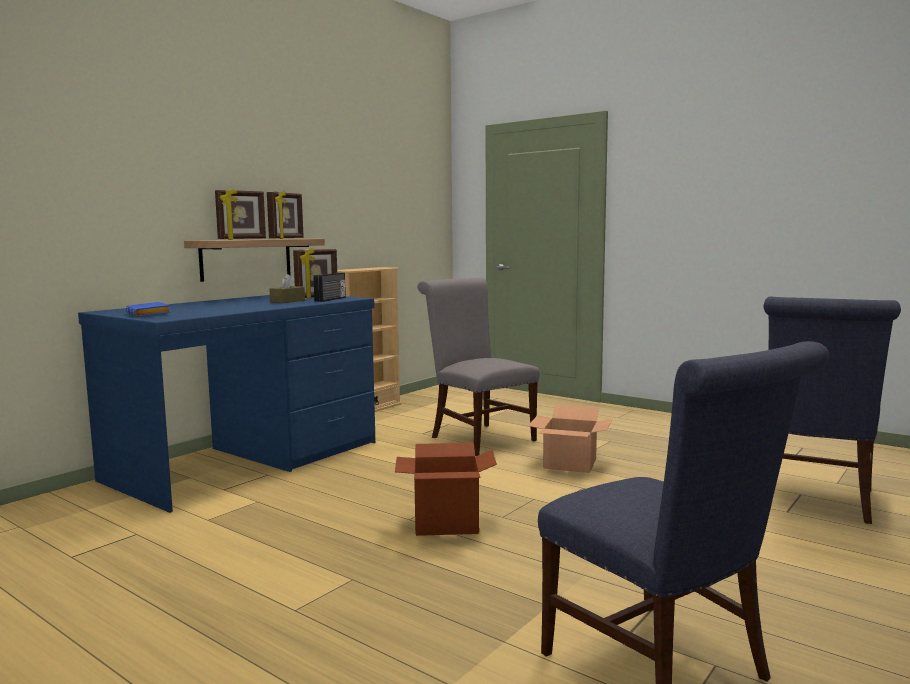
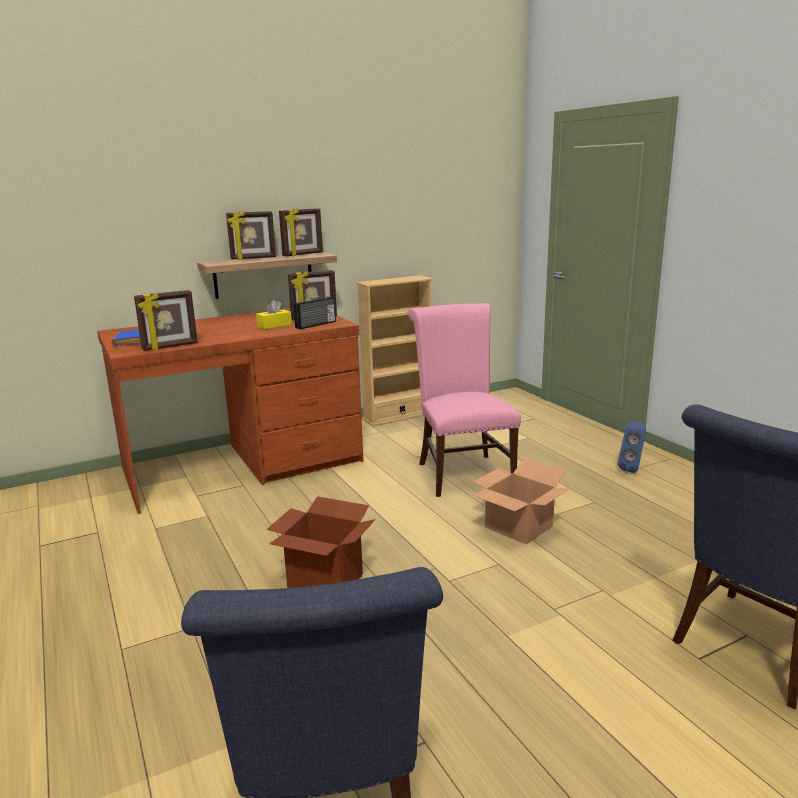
camera: 25 degrees right, 10 degrees up
(208, 314) = (170, 347): none -> picture frame
(248, 460) = (243, 465): blue desk -> brown desk
(287, 301) = (274, 325): brown tissue box -> yellow tissue box
(478, 437) = (462, 472): grey chair -> pink chair
(613, 418) = (632, 468): none -> blue speaker

